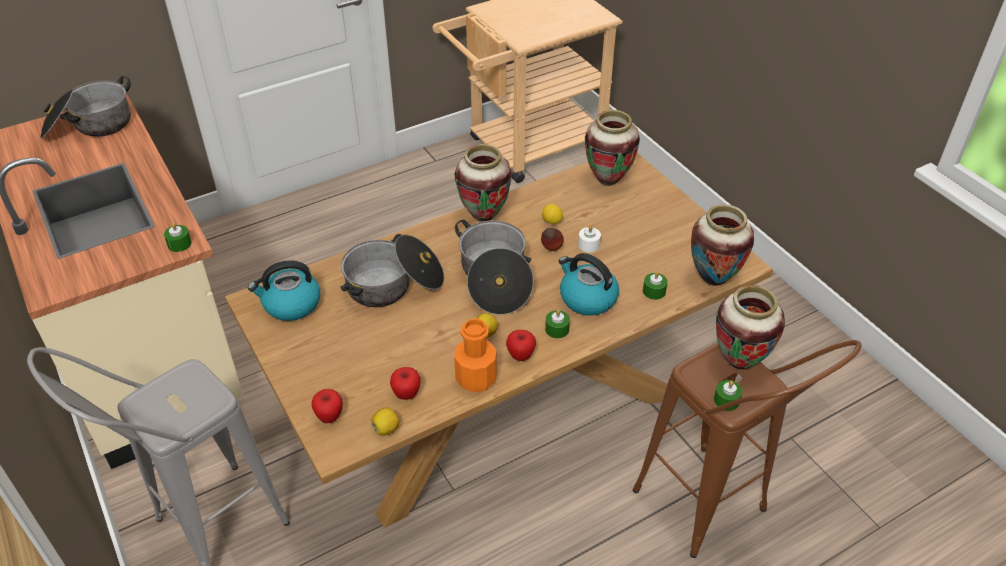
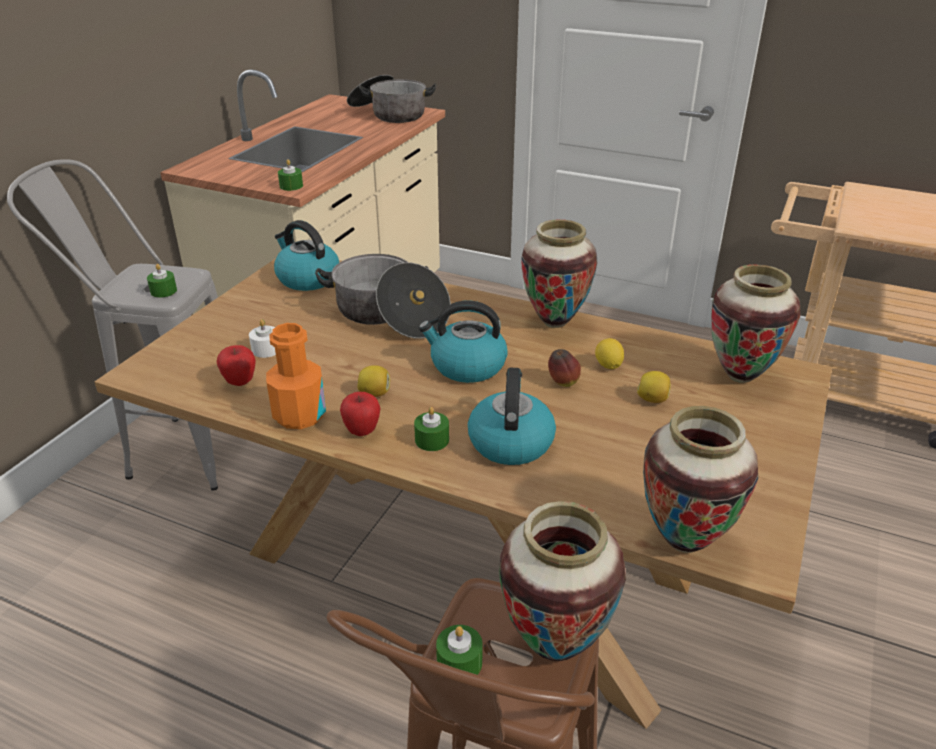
camera: 55 degrees right, 10 degrees down
(329, 417) = (177, 353): apple -> none
(386, 429) = (182, 390): lemon -> lemon (653, 399)
(495, 278) = (467, 366): cooking pot -> kettle
(589, 245) = (605, 406): white candle -> white candle (266, 349)
(654, 291) = (589, 492): green candle -> green candle (163, 291)

